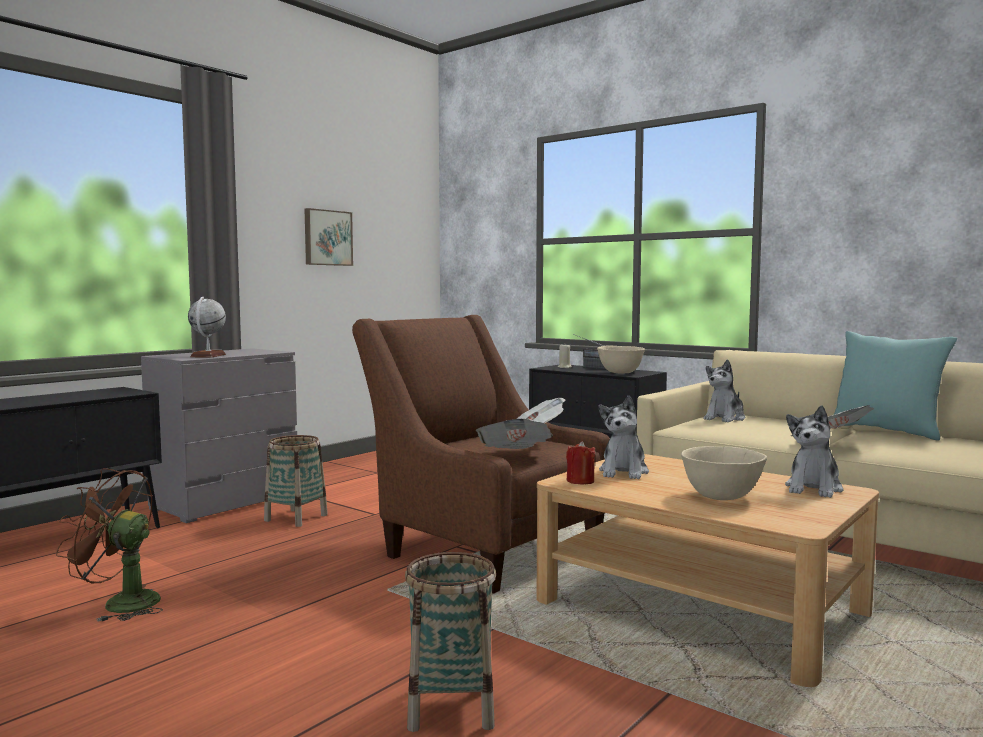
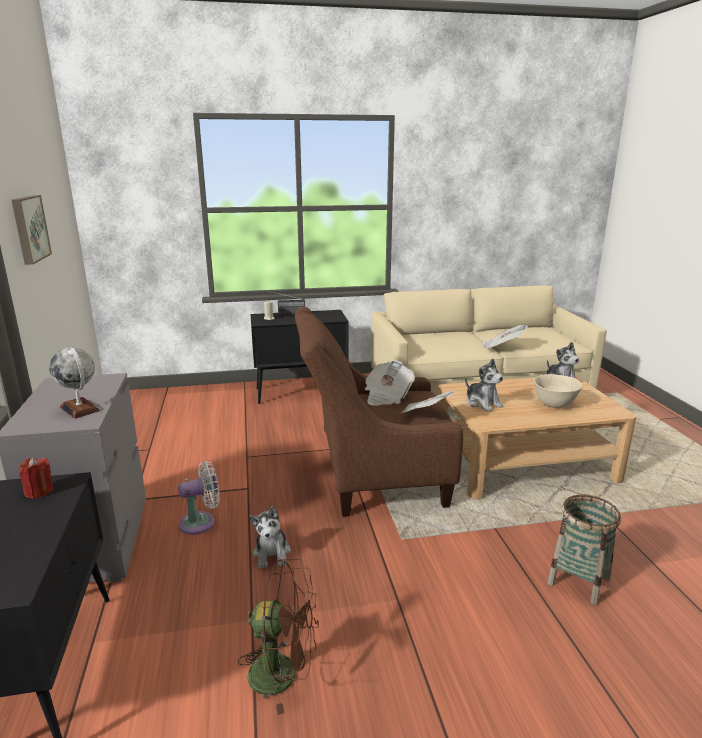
camera: 50 degrees left, 15 degrees up
(120, 603) = (284, 674): brown fan -> brown fan turned 135 degrees counterclockwise
(296, 518) = (201, 522): basket -> white fan
(580, 481) = (489, 420): red candle -> red candle (39, 491)
(620, 372) = (322, 317): beige bowl -> none
(725, 418) = (419, 340): plush toy -> plush toy (272, 553)
(887, 431) = (496, 330): turquoise pillow -> none

